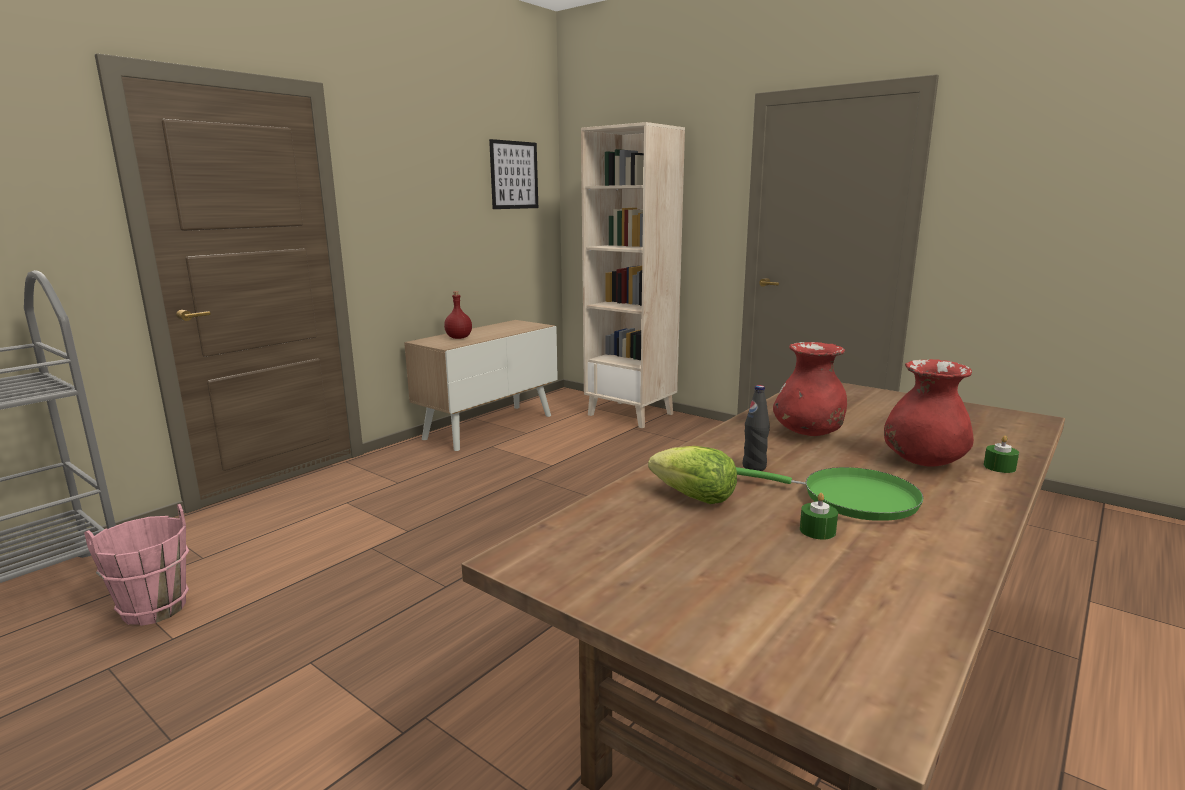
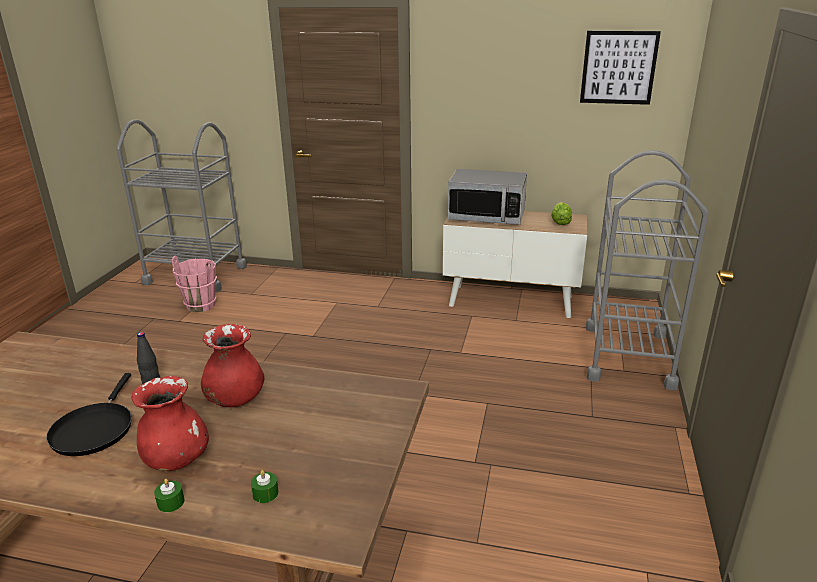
camera: 65 degrees right, 10 degrees up
(458, 338) = (486, 216): red bottle -> microwave
(631, 414) = (628, 356): beige bookcase -> grey cart
(694, 498) = (94, 373): lettuce -> lettuce (560, 222)
(817, 531) = (43, 420): green candle -> green candle (265, 493)
(850, 499) = (94, 429): green frying pan -> black frying pan

